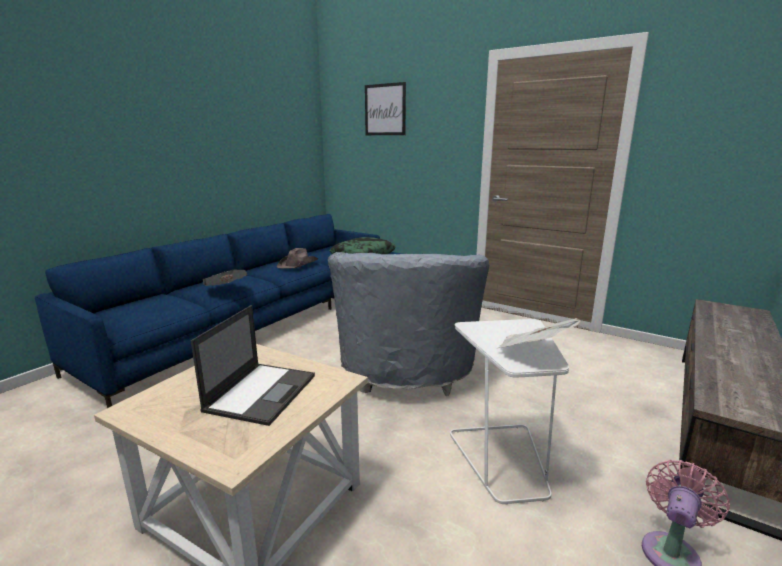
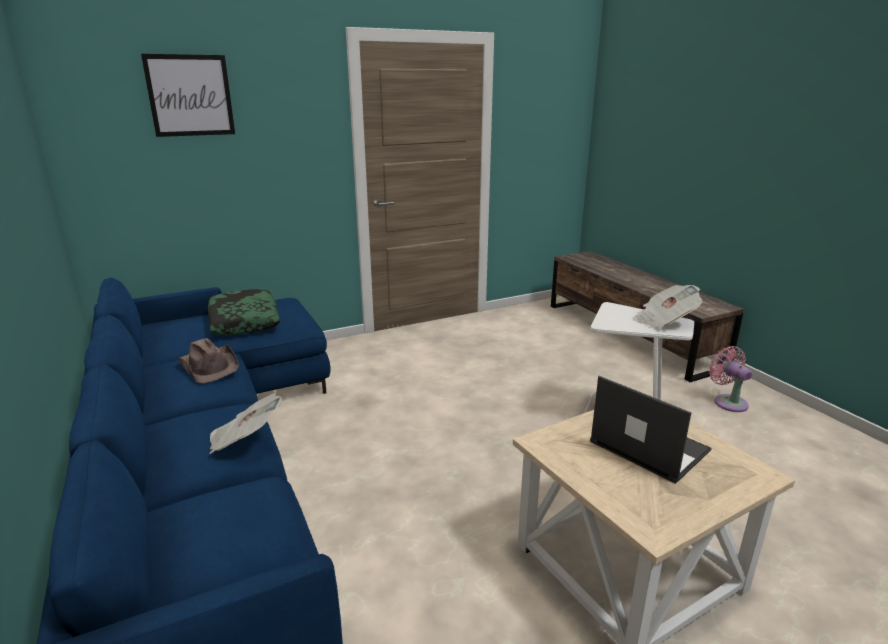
camera: 60 degrees left, 5 degrees up
(406, 369) = (458, 414): beige armchair -> none

